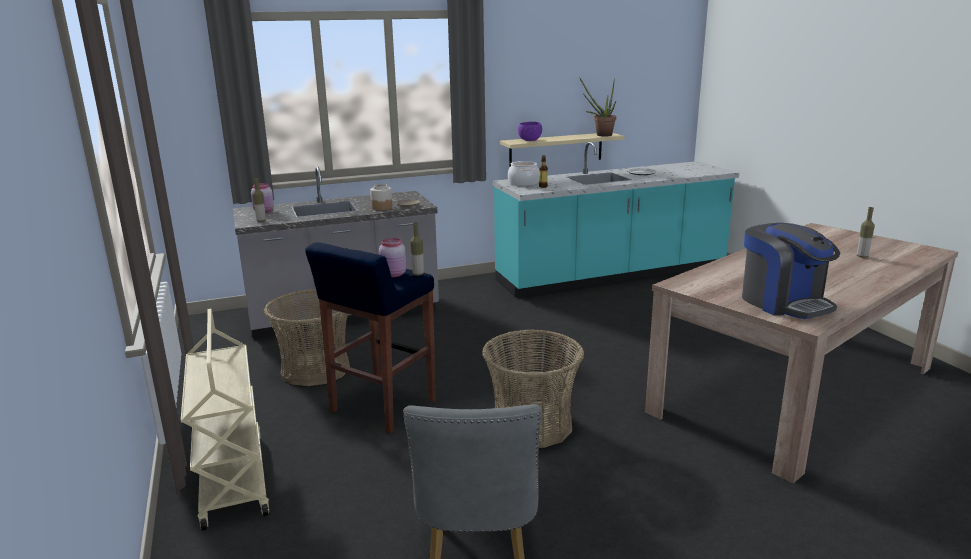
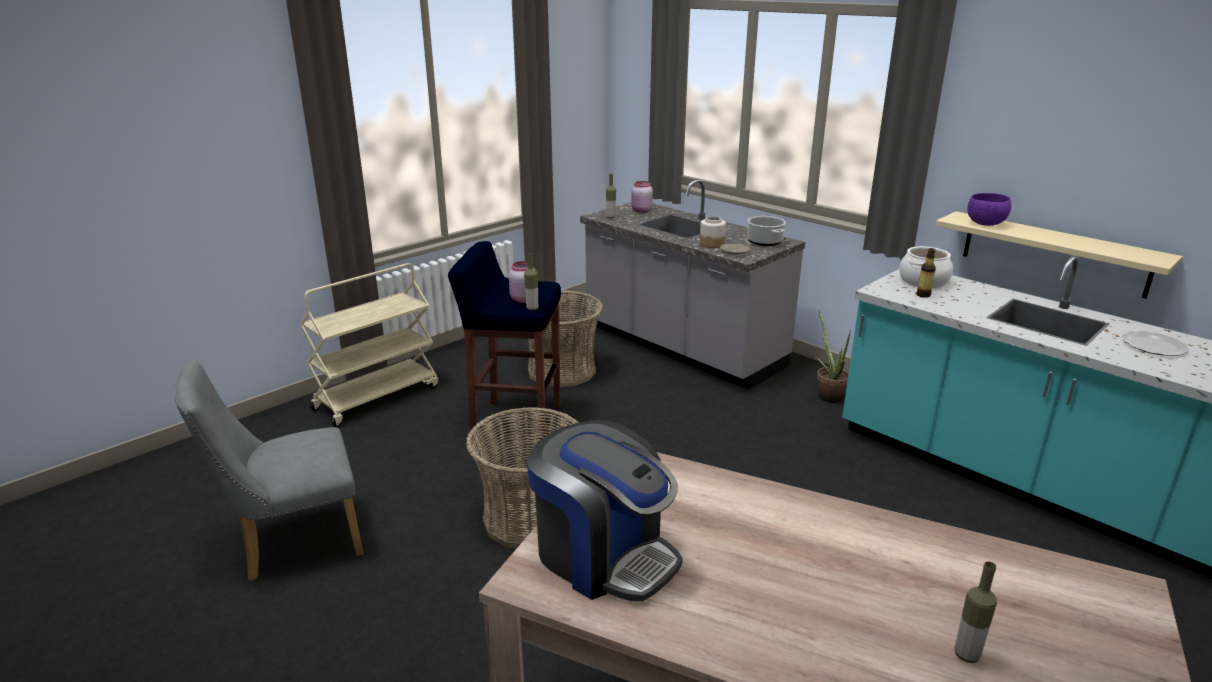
camera: 65 degrees right, 5 degrees up
(400, 197) = (764, 242): none -> cooking pot
(600, 135) = (1131, 253): potted plant -> potted plant (827, 395)
(784, 303) = (604, 555): coffee machine -> coffee machine turned 90 degrees counterclockwise

